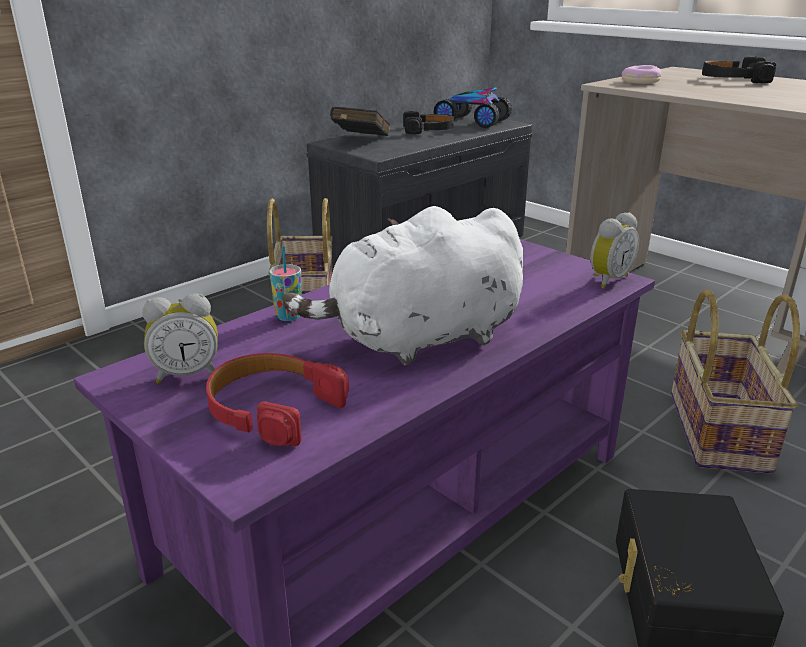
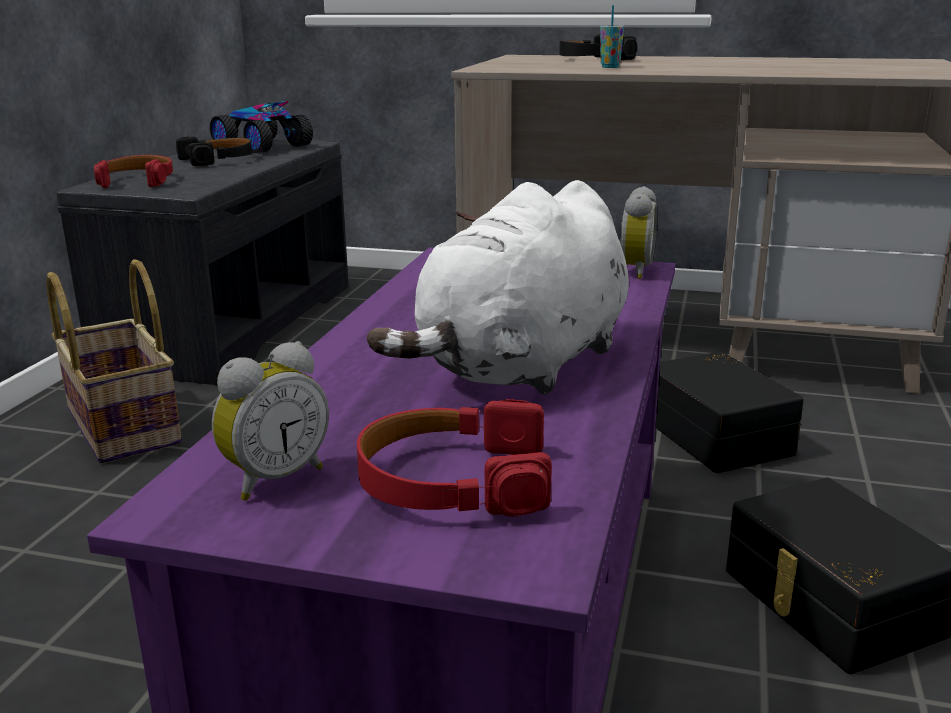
camera: 30 degrees left, 5 degrees down
(288, 316) = (321, 381): cup -> cup (610, 67)
(359, 141) = (138, 181): black book -> red headphones
(472, 121) = (263, 146): toy car -> toy car turned 45 degrees clockwise
(640, 82) = (510, 66): donut -> none
(715, 430) = (719, 435): basket -> black storage box

